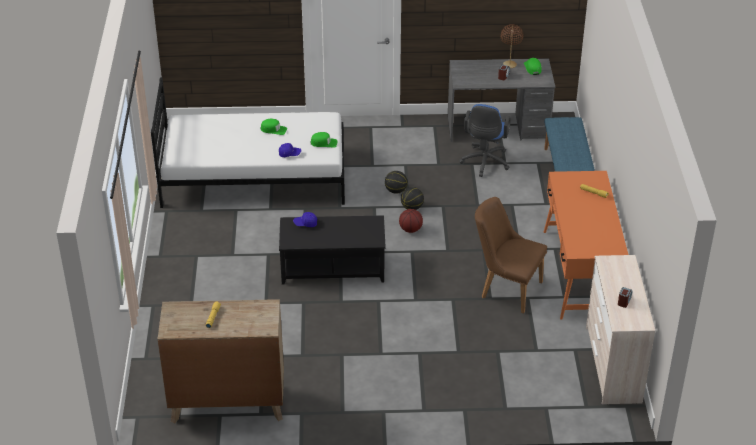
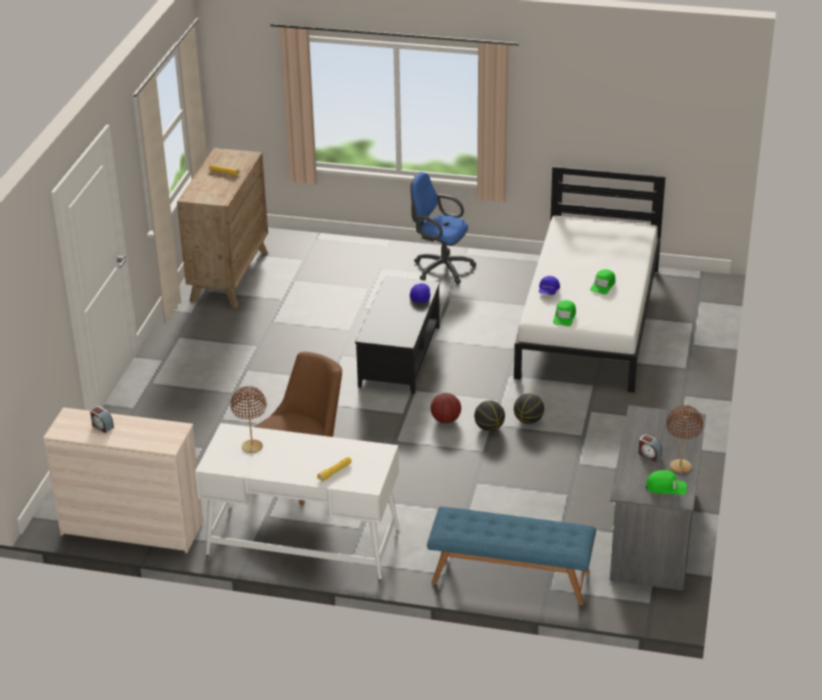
camera: 105 degrees right, 5 degrees down
(484, 163) = (568, 505): blue office chair -> blue office chair (440, 268)
(579, 273) = (302, 540): orange desk -> white desk
(587, 236) = (251, 447): none -> brown table lamp

